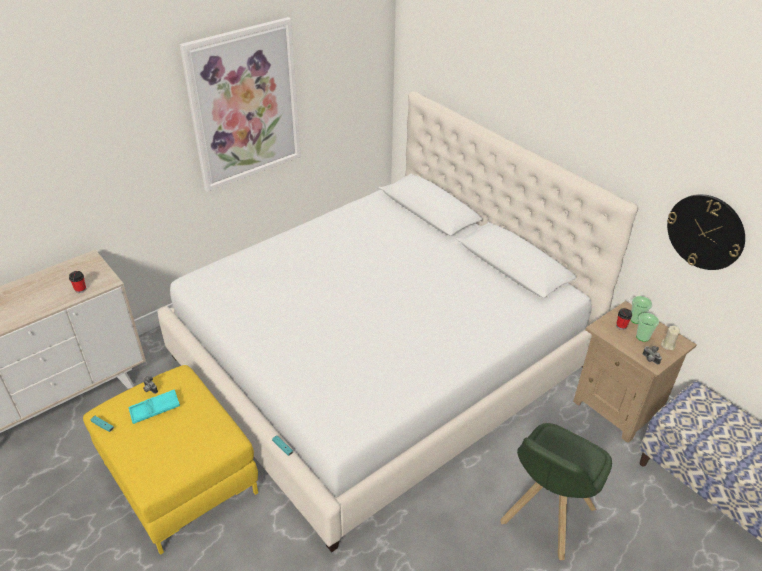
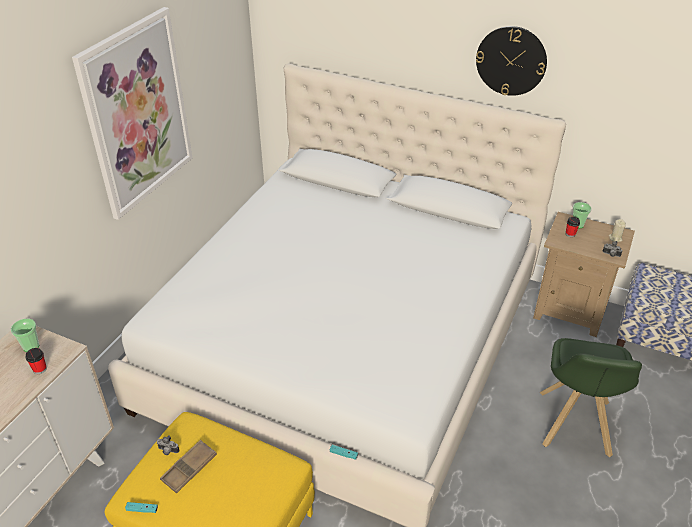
camera: 25 degrees left, 0 degrees up
(155, 409) = (189, 469): turquoise tray -> brown tray
(642, 337) = (592, 237): cup -> cup (31, 346)
(705, 232) = (631, 128): wall clock -> wall clock (511, 61)

